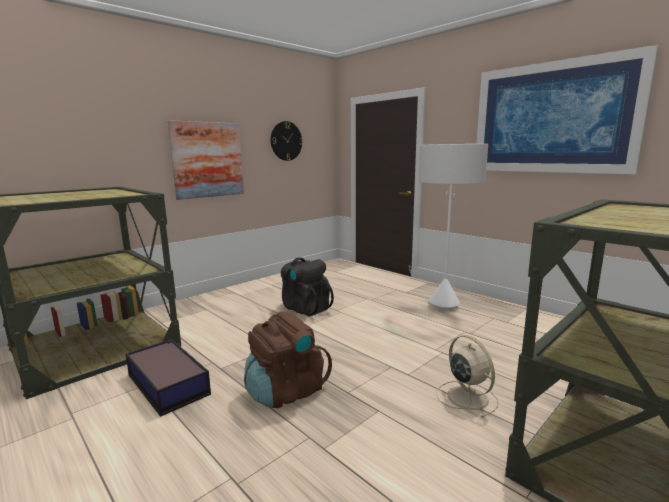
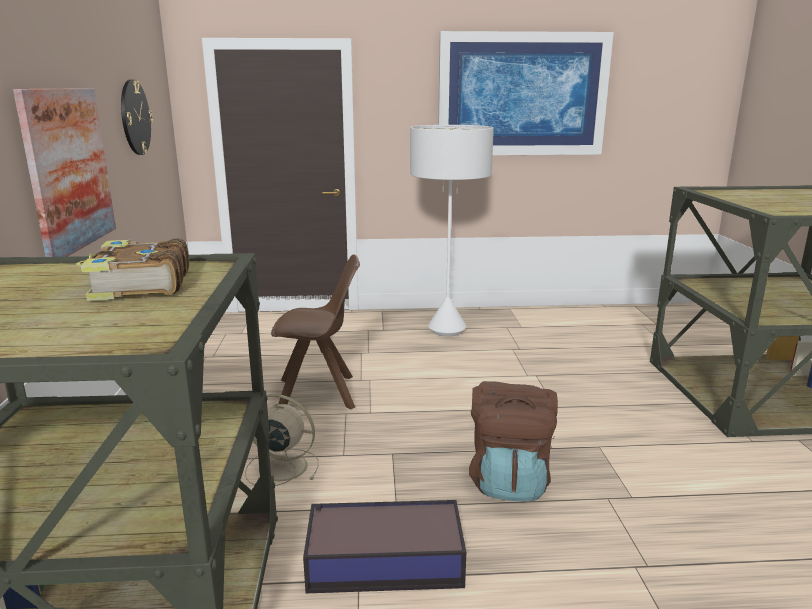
camera: 50 degrees left, 5 degrees up
(96, 196) = (139, 285): none -> book
(305, 308) = (319, 394): black backpack -> brown chair
(466, 397) = (618, 401): beige fan -> beige fan (281, 467)

